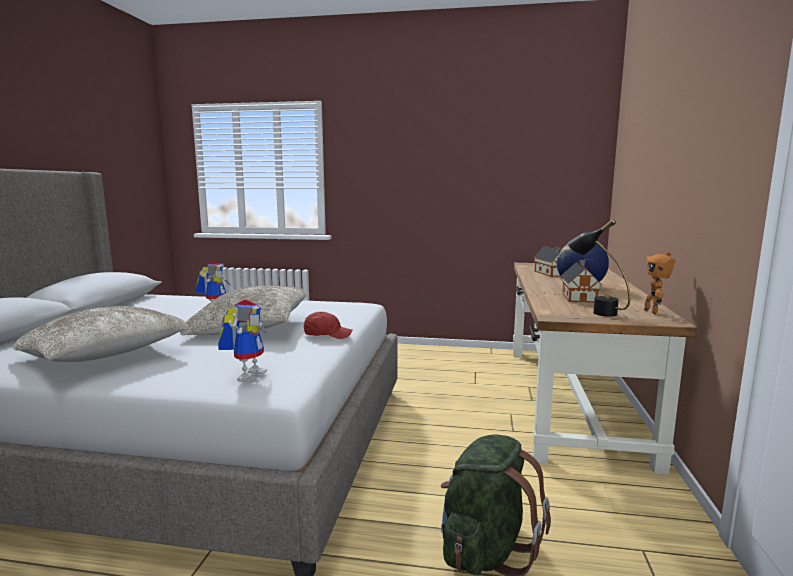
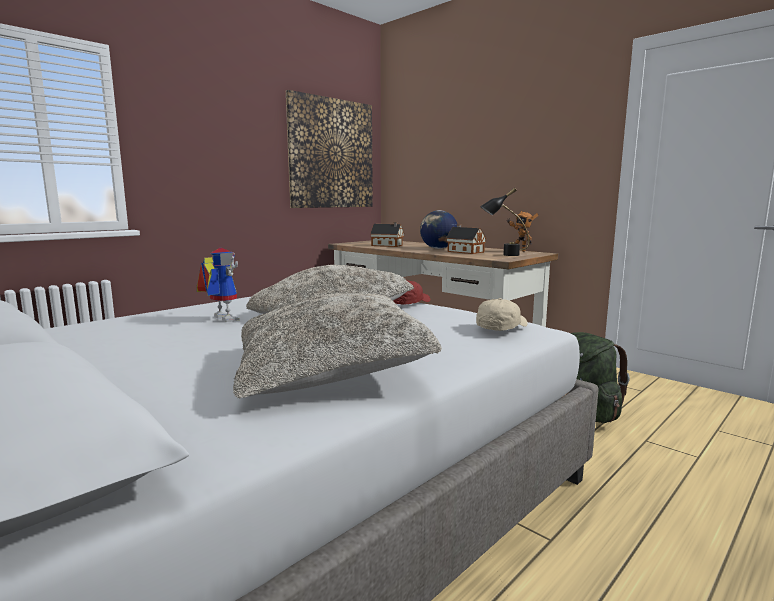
camera: 55 degrees left, 0 degrees up
(248, 375) = (501, 327): toy robot -> beige cap
(532, 165) = (331, 154): none -> picture

